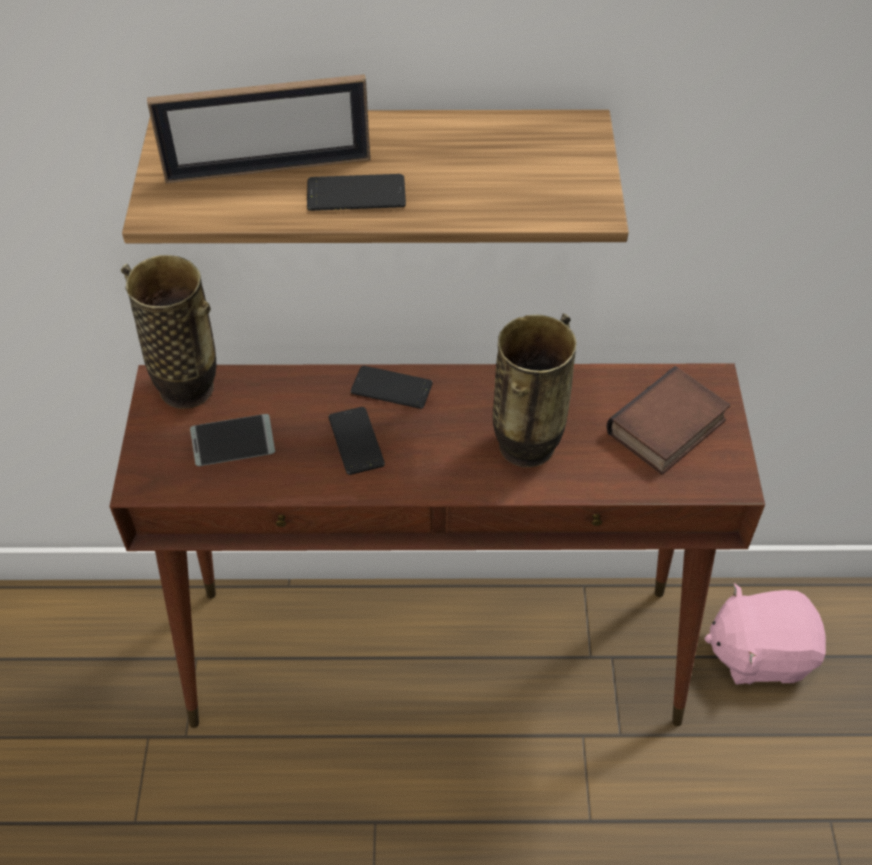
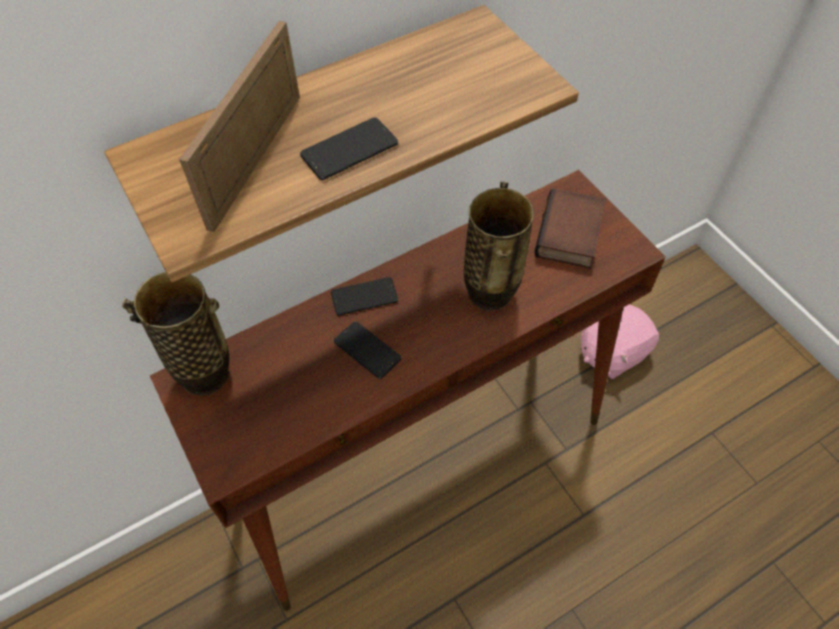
camera: 30 degrees left, 5 degrees up
(234, 445) = (276, 401): phone -> none
(268, 169) = (256, 159): picture frame -> picture frame turned 150 degrees clockwise

